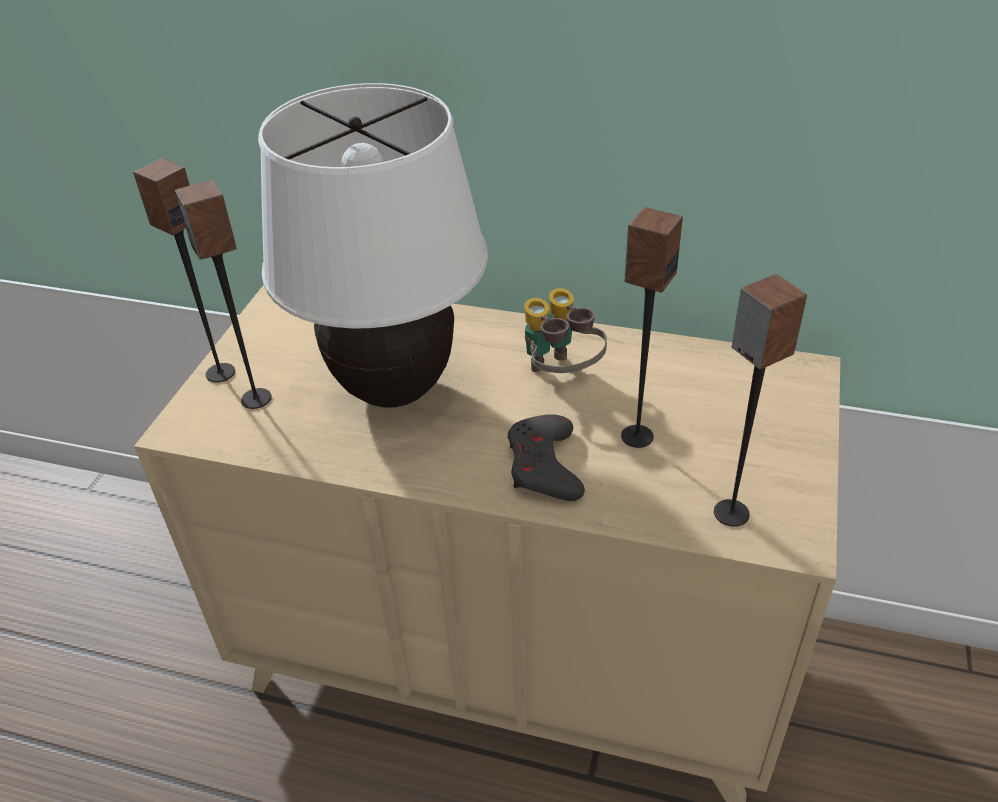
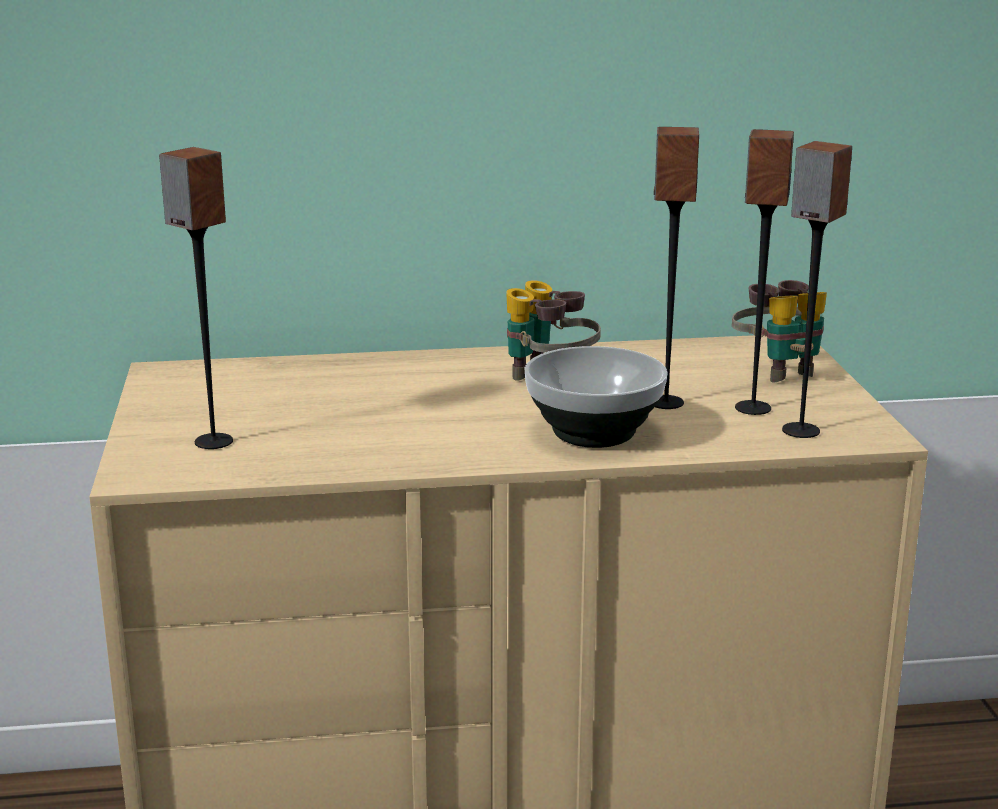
camera: 25 degrees left, 20 degrees down
(220, 373) = (145, 431): speaker -> speaker (752, 408)
(394, 391) = (375, 413): white table lamp -> none
(544, 465) = (591, 433): grey game controller -> bowl
(772, 412) = (778, 371): none -> binoculars

